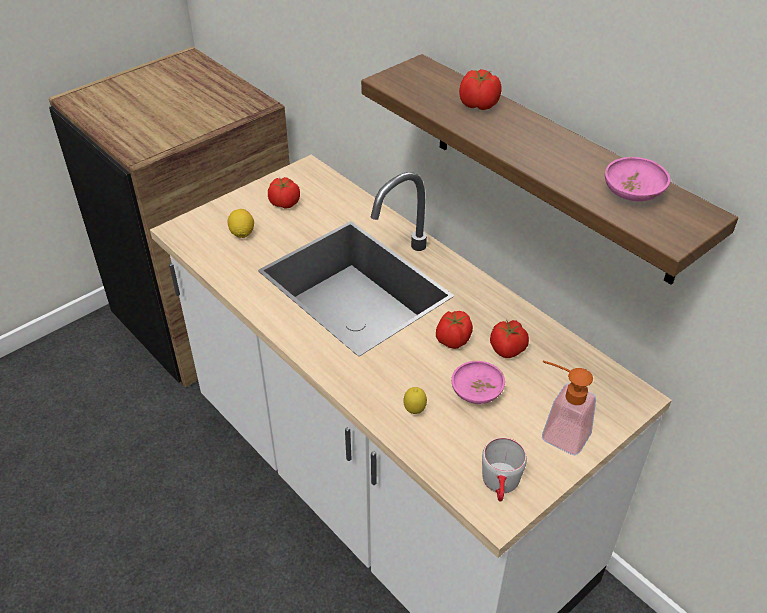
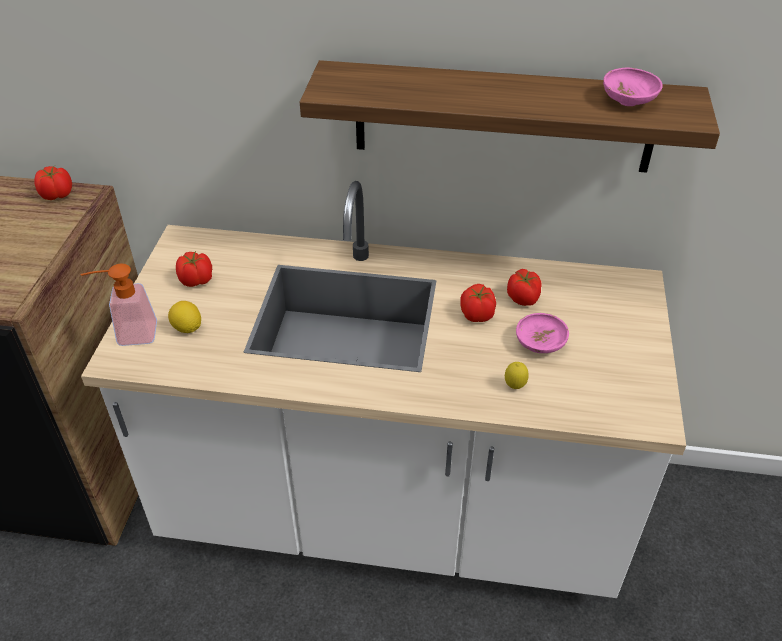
camera: 40 degrees left, 0 degrees up
(479, 105) = (430, 83): tomato -> tomato (58, 195)
(501, 486) = (635, 400): grey mug -> none
(557, 432) = (624, 337): soap dispenser -> soap dispenser (129, 334)

